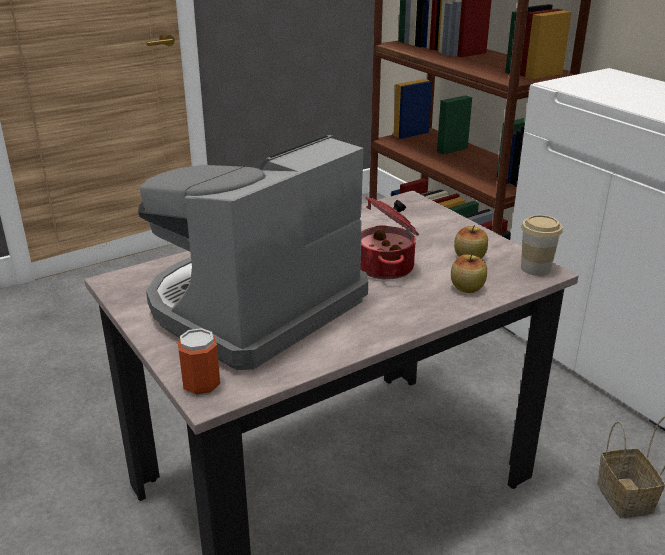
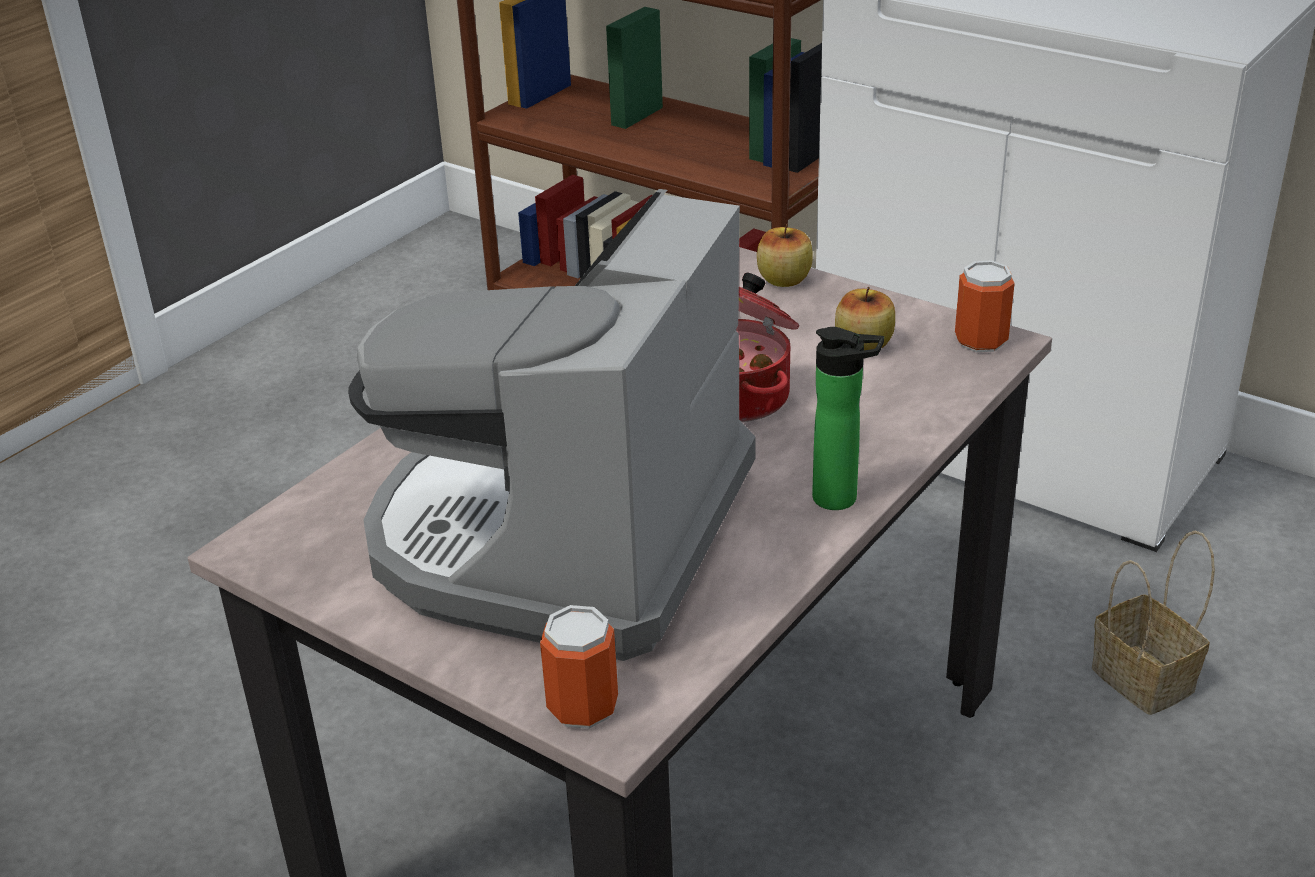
camera: 20 degrees left, 5 degrees up
(403, 325) = (841, 499): none -> bottle
(467, 288) = (897, 404): apple -> apple (784, 280)
(535, 268) = (980, 341): cup -> can

